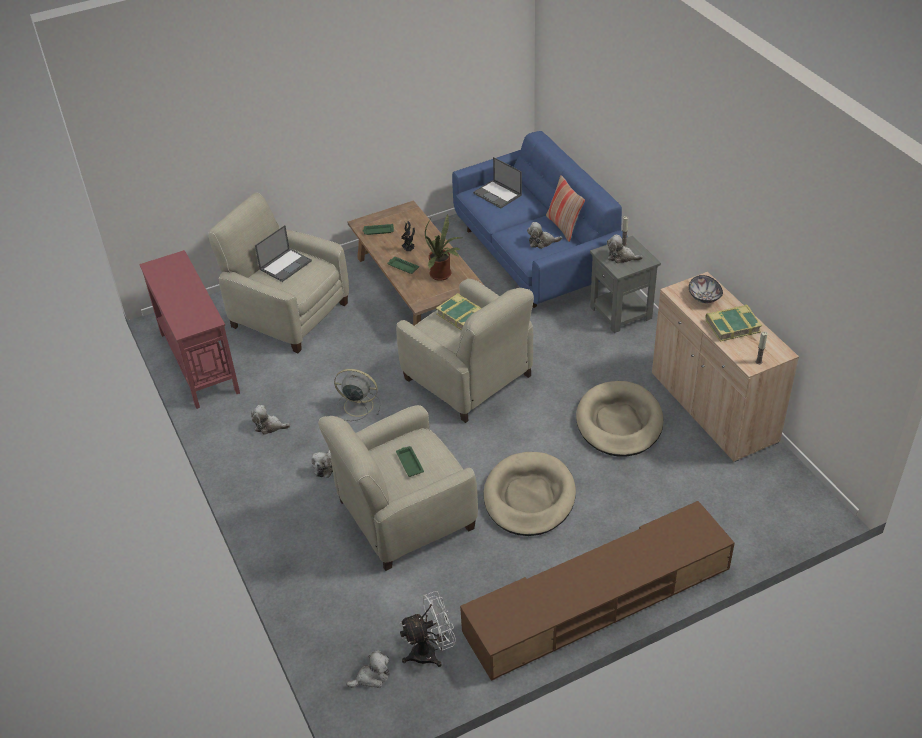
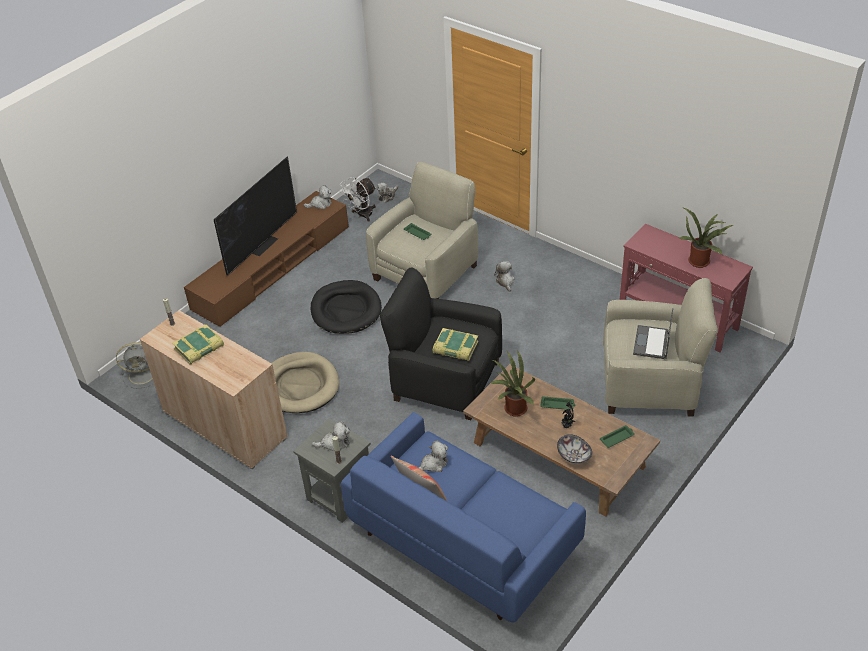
camera: 155 degrees right, 0 degrees up
(175, 284) = (700, 261): none -> potted plant
(269, 426) = (571, 292): plush toy -> plush toy (320, 204)
(357, 406) = (519, 328): grey fan -> grey fan (143, 374)
(469, 378) = (445, 380): beige armchair -> black armchair
(498, 194) = (520, 515): laptop -> none
(529, 497) = (346, 310): beige dog bed -> black dog bed
(607, 576) = (262, 244): none -> television
(704, 297) = (230, 367): bowl -> bowl (574, 456)

